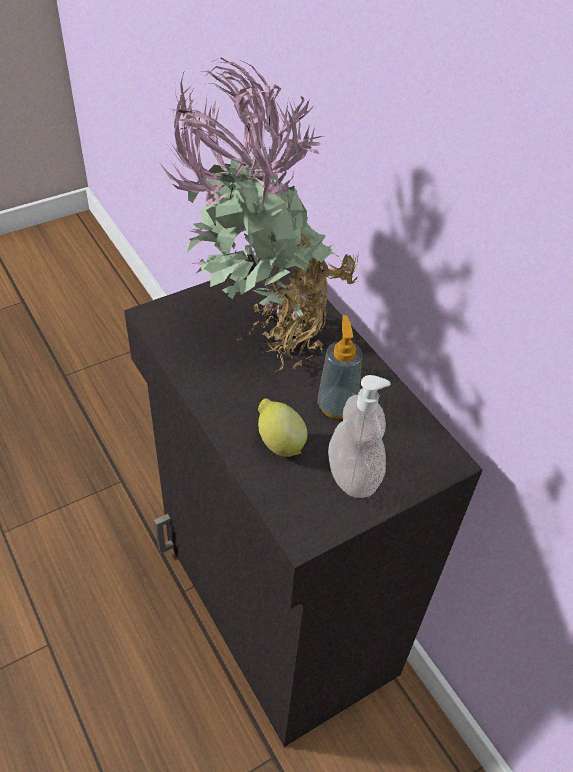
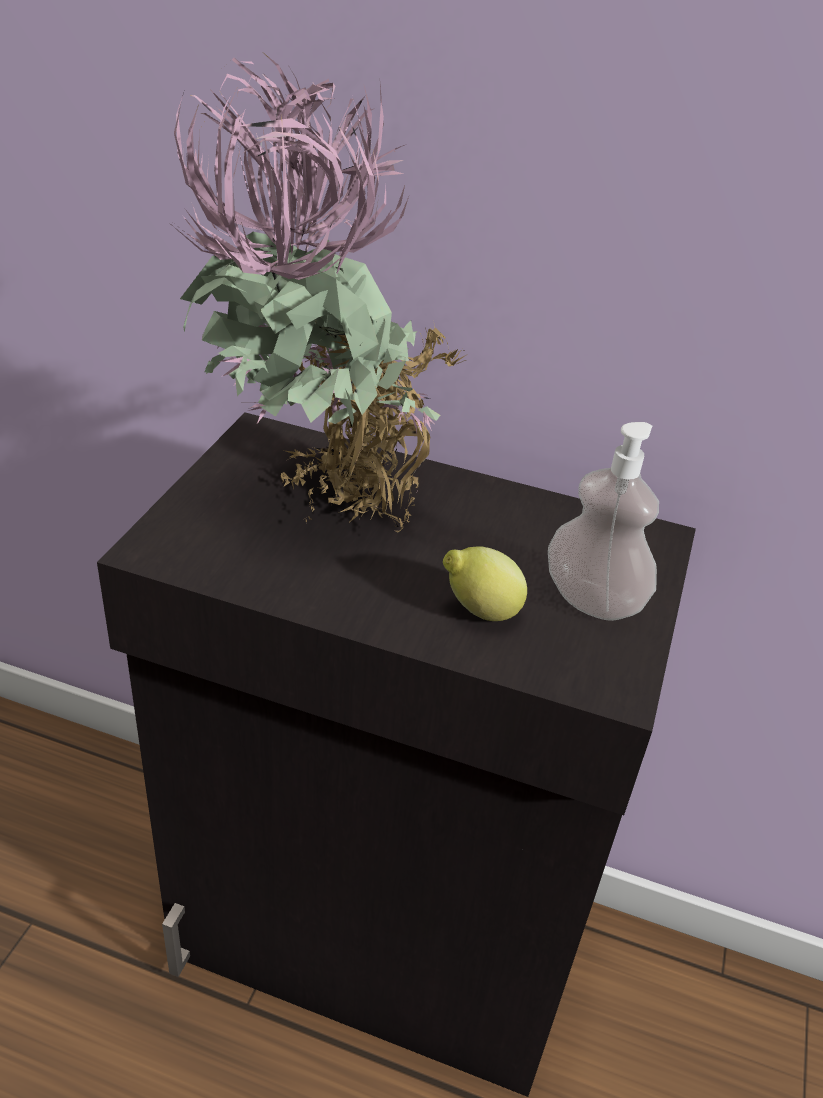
camera: 40 degrees left, 10 degrees down
(336, 406) = (492, 541): soap dispenser -> none

